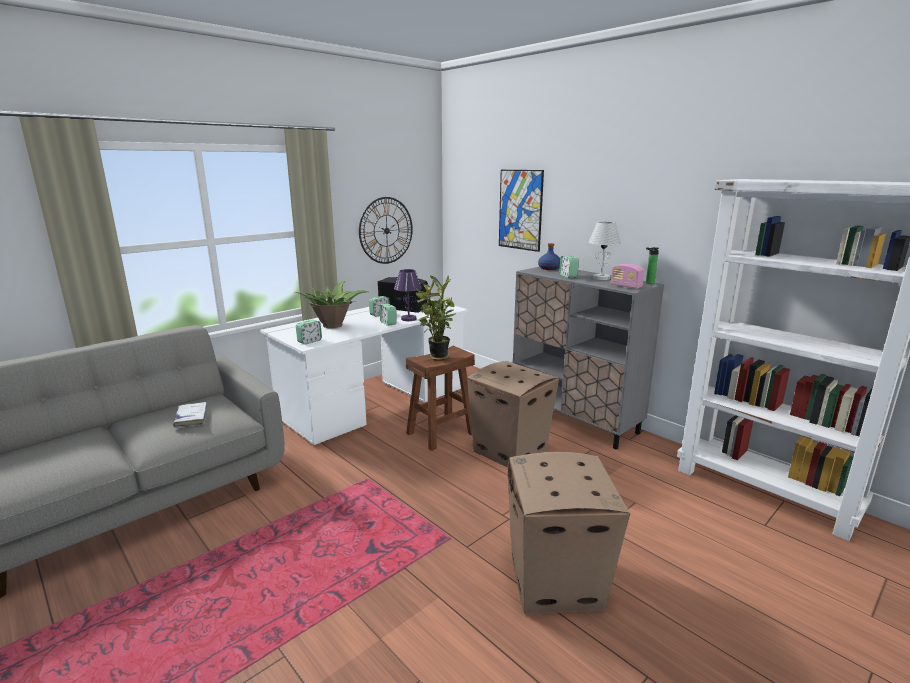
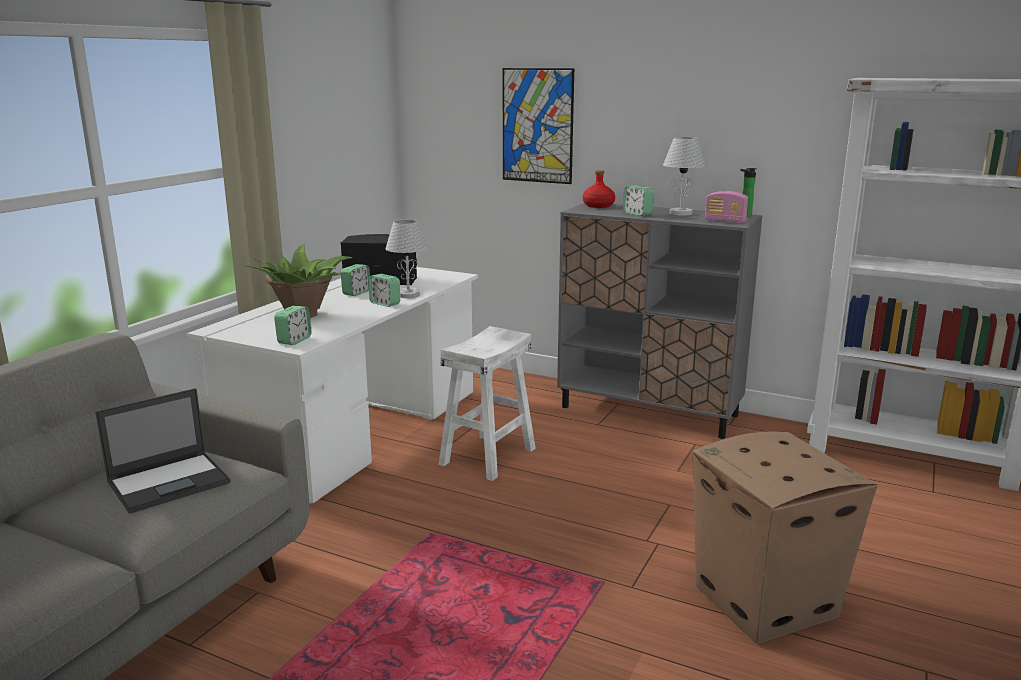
camera: 20 degrees left, 0 degrees up
(191, 419) = (170, 482): white book -> laptop
(386, 230) = (332, 164): wall clock -> none
(409, 319) = (409, 295): purple table lamp -> white table lamp
(437, 357) = (483, 344): potted plant -> none
(441, 433) = (488, 456): brown stool -> white stool
(510, 450) = (598, 462): cardboard box -> none
(549, 268) = (598, 206): blue bottle -> red bottle

